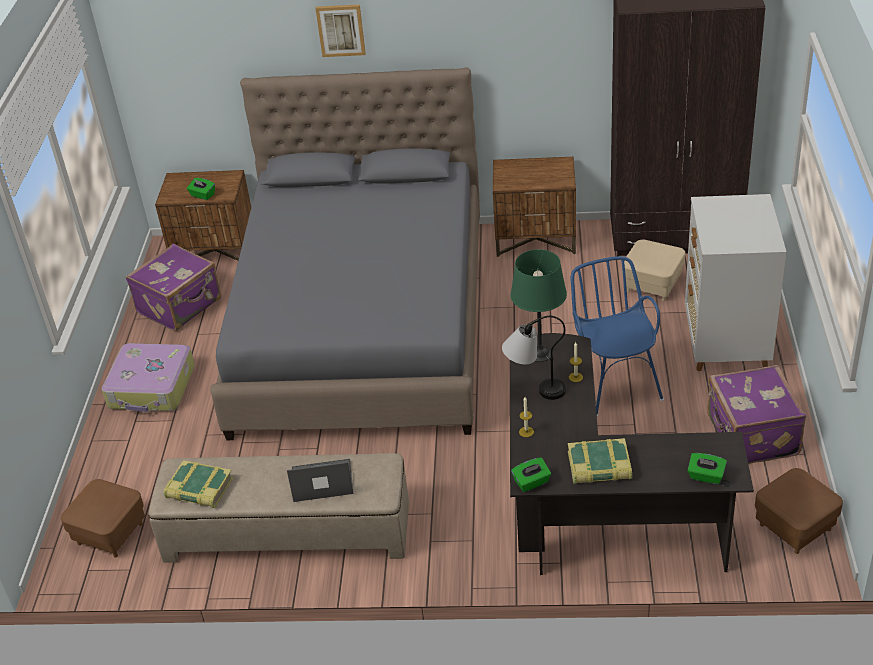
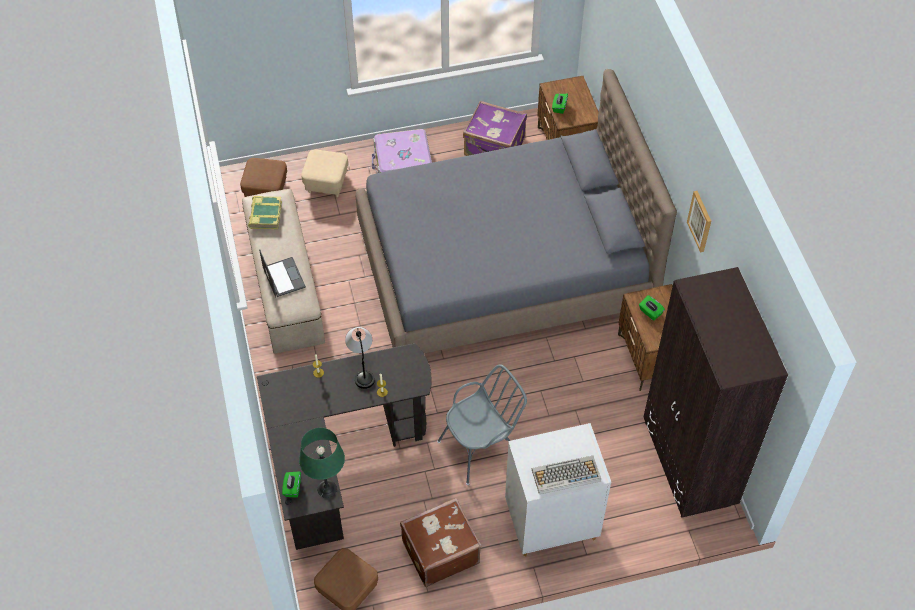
camera: 70 degrees right, 15 degrees up
(341, 30) = (650, 104): picture -> picture (700, 221)
(531, 482) = (269, 385): green tissue box -> green tissue box (650, 312)
(540, 354) = (403, 365): green table lamp -> green table lamp (326, 489)
(599, 467) = (291, 422): book -> none
(613, 379) = (483, 446): blue chair -> grey chair
(652, 285) = (612, 456): beige ottoman -> beige ottoman (326, 183)
(750, 436) = (439, 551): purple suitcase -> brown suitcase
(757, 221) = (565, 475): none -> keyboard

